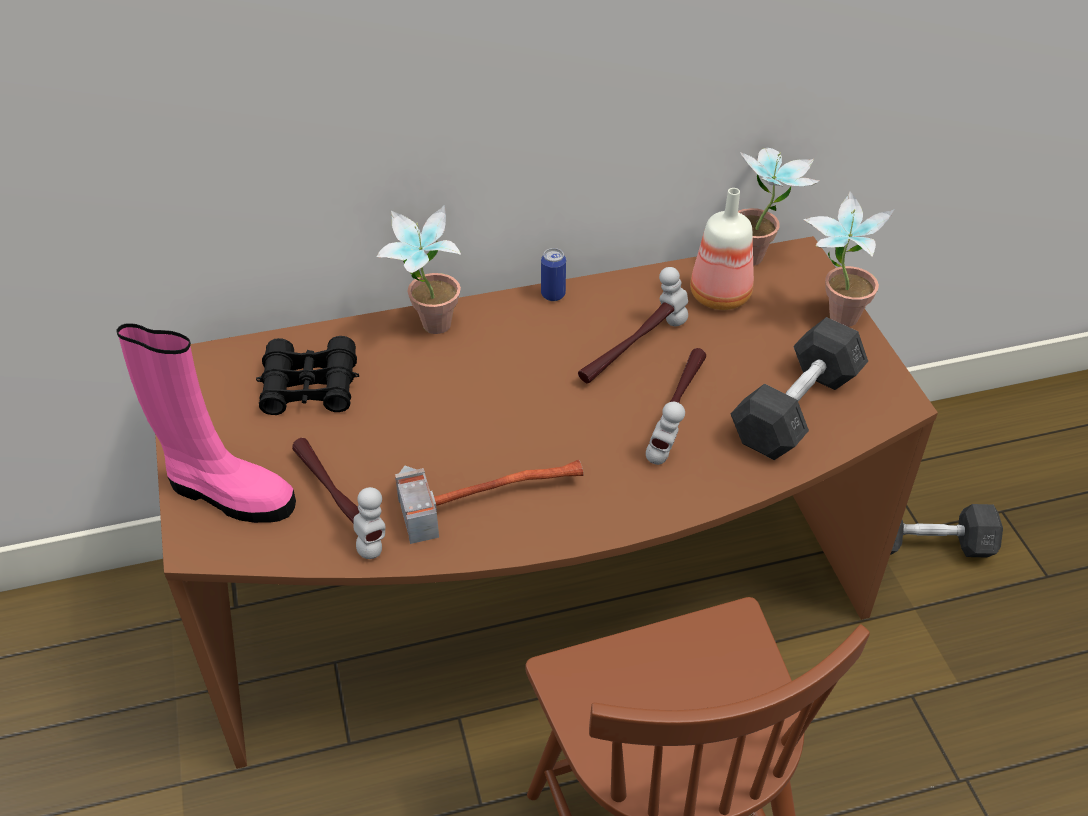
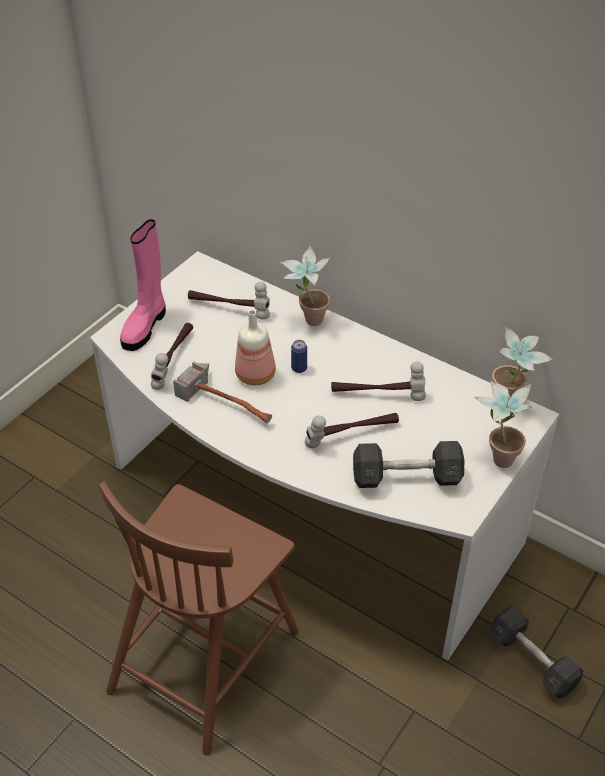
camera: 50 degrees right, 0 degrees up
(228, 494) = (145, 326): pink boot -> pink boot turned 45 degrees clockwise
(310, 387) = (229, 308): black binoculars -> hammer
(540, 603) = (307, 512): brown desk -> white desk
(553, 295) = (382, 344): can -> can (299, 368)
(719, 294) = (459, 402): bottle -> bottle (256, 374)

